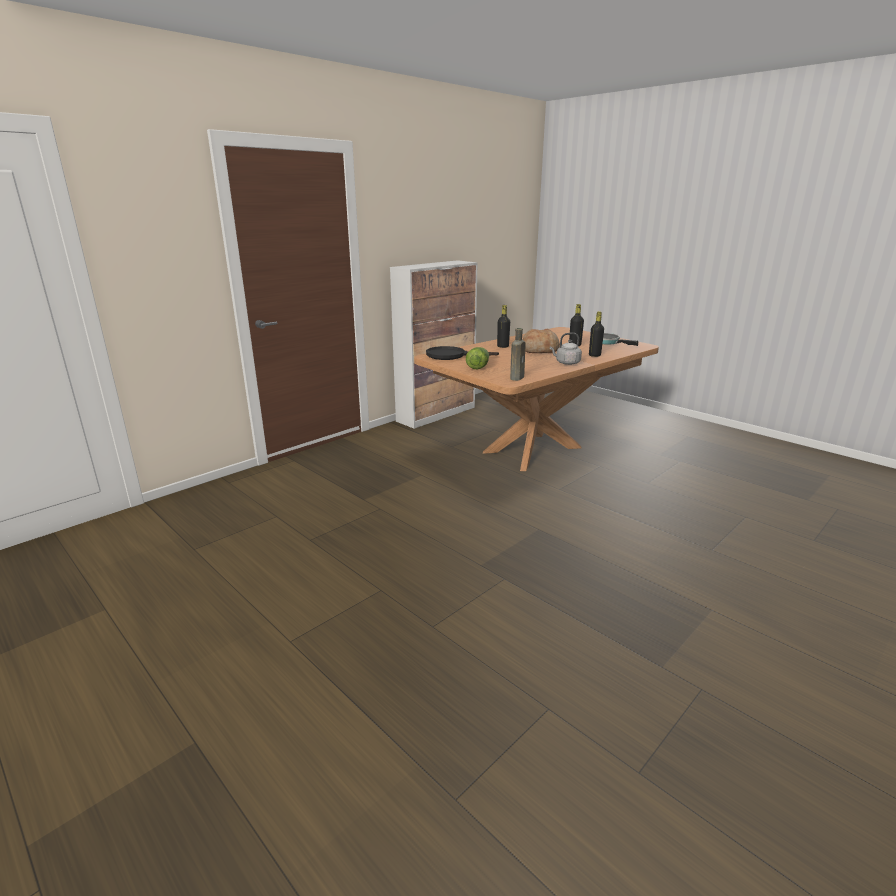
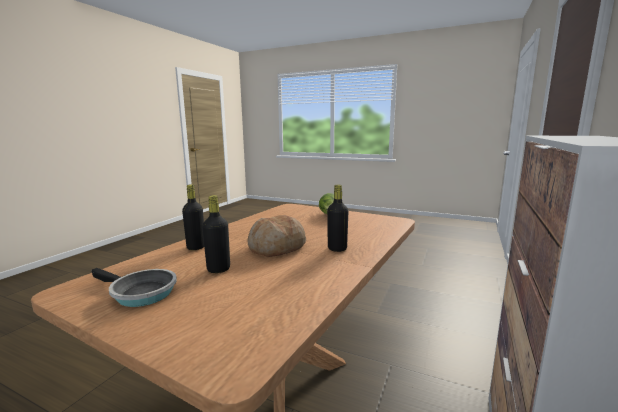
camera: 160 degrees right, 10 degrees down
(451, 356) = (376, 224): black frying pan -> none
(517, 377) = (285, 209): brown bottle -> none
(566, 363) = (239, 229): grey kettle -> none

